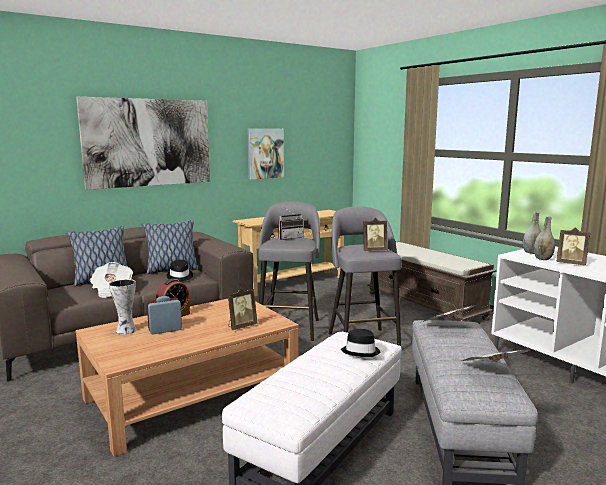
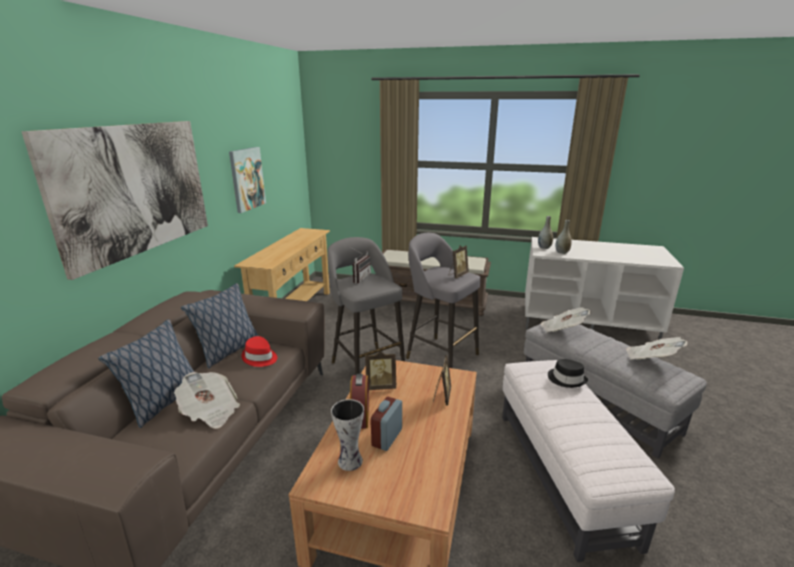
camera: 40 degrees left, 10 degrees up
(179, 277) = (260, 358): black hat -> red hat
(571, 264) = (583, 253): picture frame -> picture frame (380, 386)

